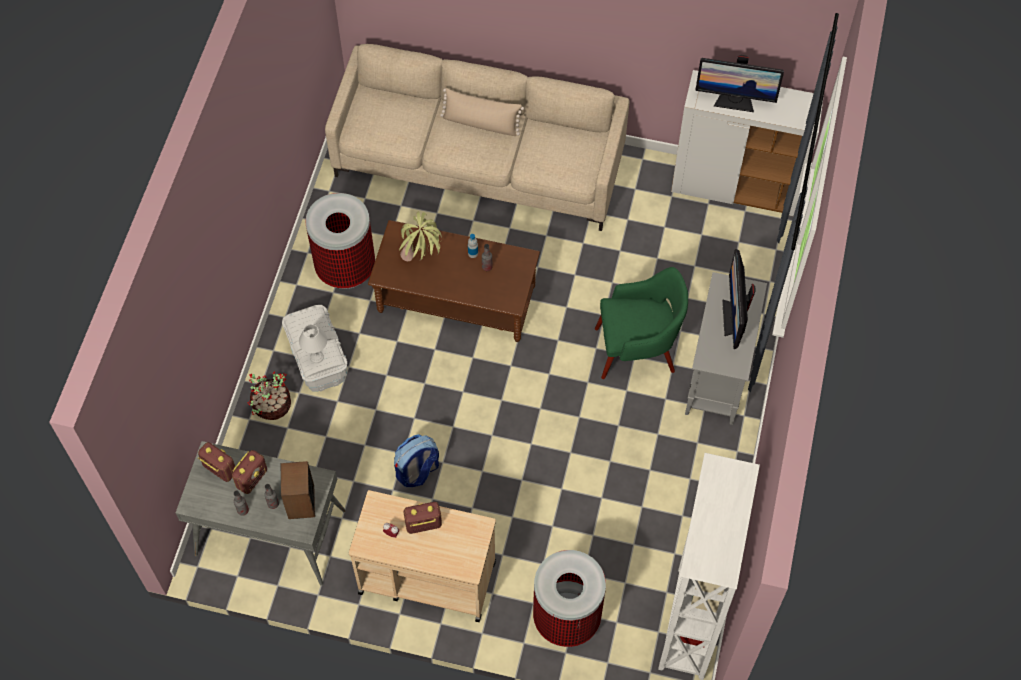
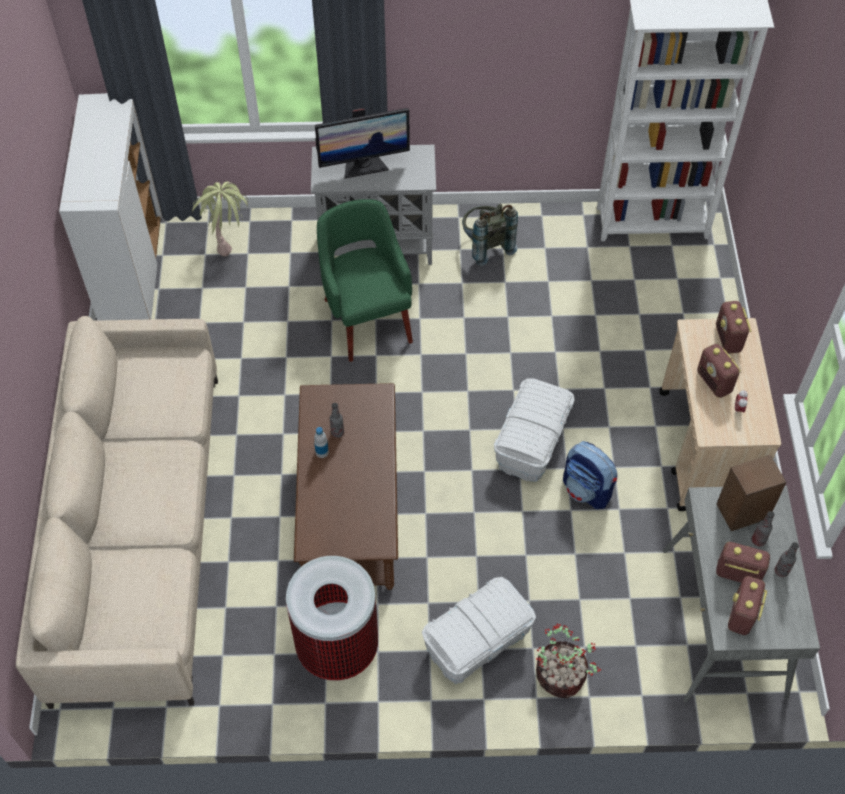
camera: 105 degrees left, 5 degrees down
(316, 357) = (504, 609): white table lamp -> none
(422, 261) = (348, 504): potted plant -> potted plant (227, 239)
(462, 552) = (728, 339): none -> radio
(475, 443) = (532, 442): none -> white storage box
(481, 123) = (122, 485): beige pillow -> none
(566, 618) = (692, 318): trash can -> none
(696, 465) = (485, 245): none -> grey backpack
(734, 101) = (100, 166): monitor -> none

